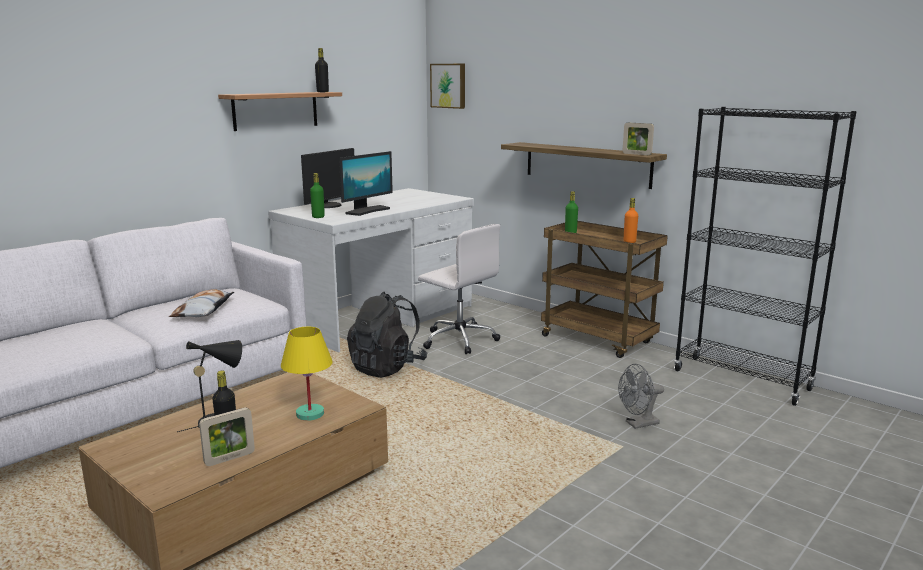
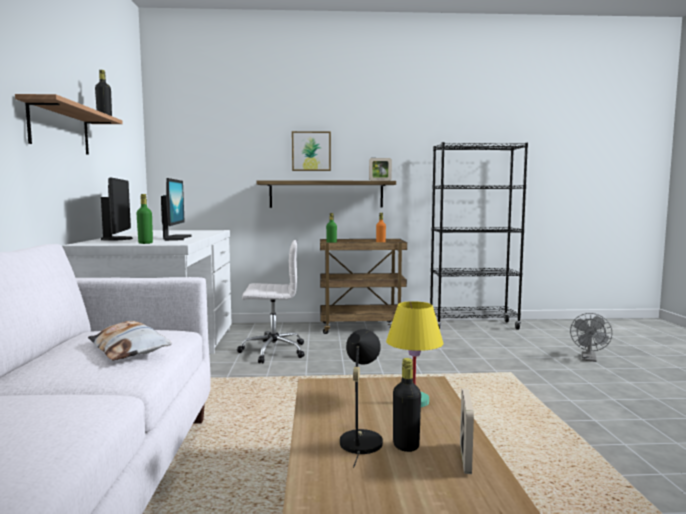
camera: 45 degrees left, 10 degrees down
(387, 367) = (261, 384): black backpack -> none
(449, 85) = (175, 135): picture -> picture (311, 151)
(638, 424) = (487, 360): grey fan -> grey fan (589, 359)

